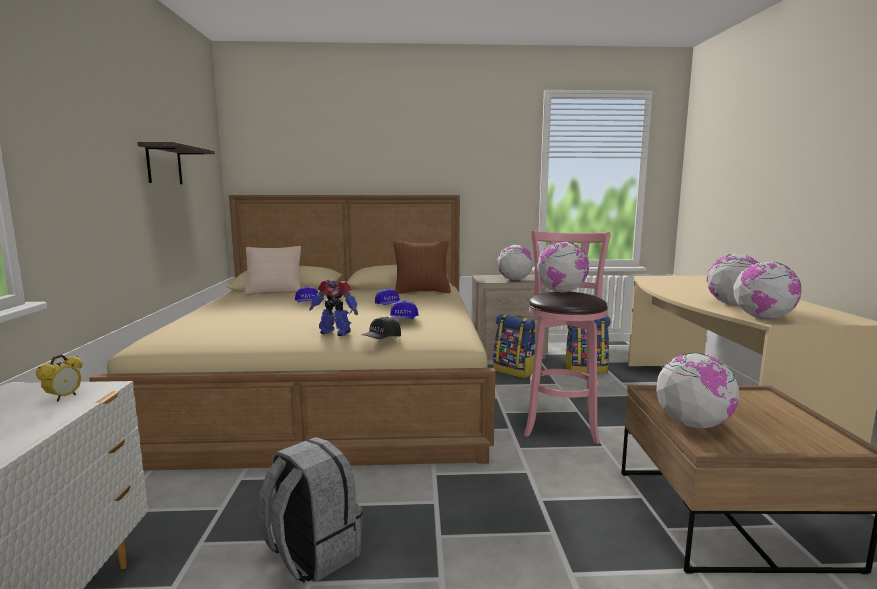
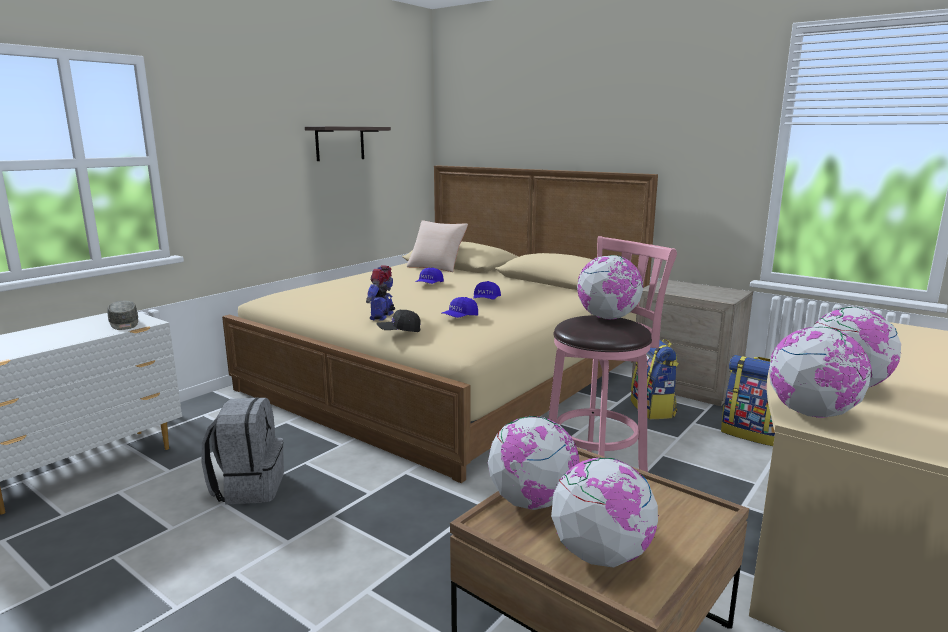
camera: 40 degrees right, 5 degrees up
(64, 398) = (124, 324): alarm clock -> grey cap
(335, 332) = (382, 316): toy robot -> toy robot turned 45 degrees clockwise
(422, 292) = (560, 291): brown pillow -> none
(514, 280) = (694, 293): globe -> globe (600, 555)

